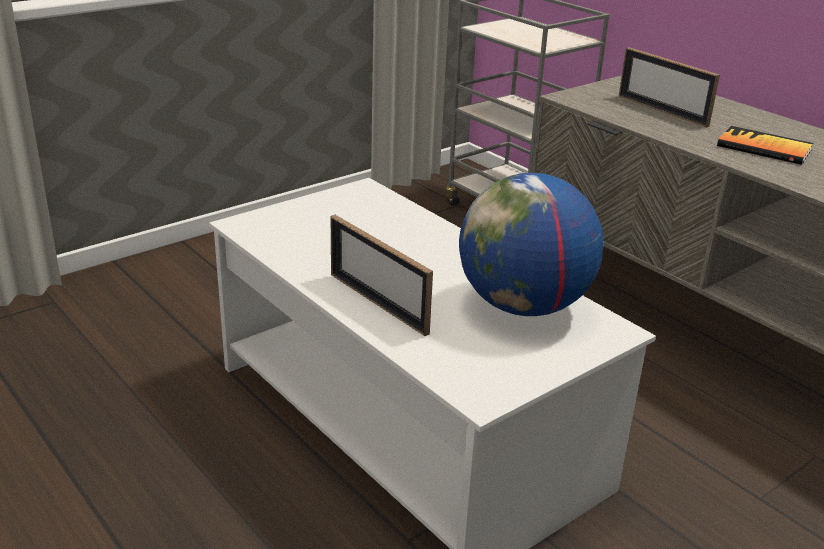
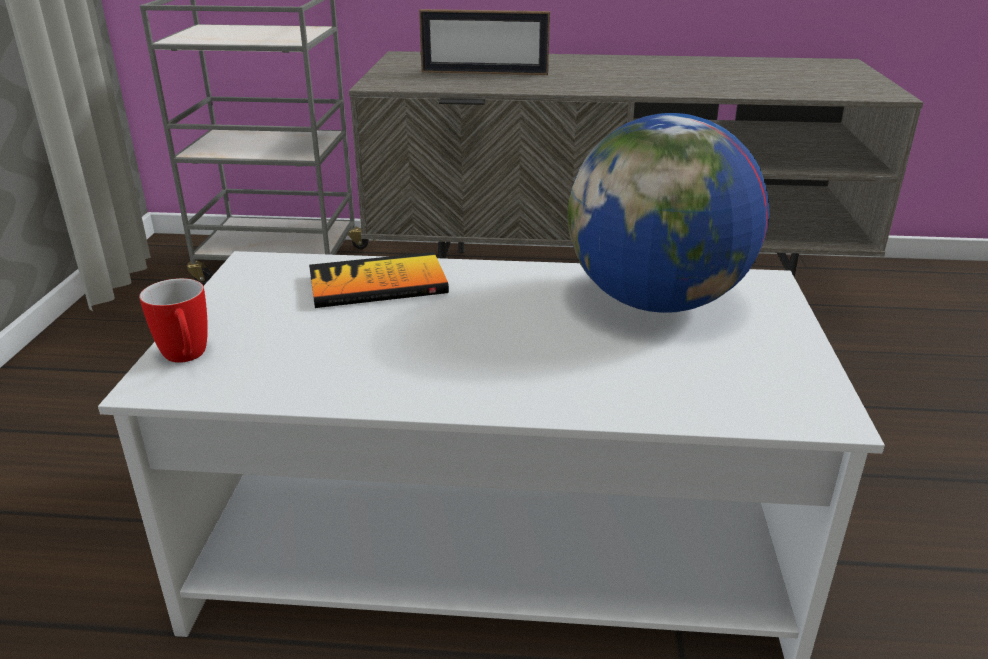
camera: 45 degrees left, 0 degrees up
(265, 219) = (187, 358): none -> mug
(377, 303) = (529, 380): picture frame -> none
(764, 148) = (622, 76): book -> book (378, 284)

